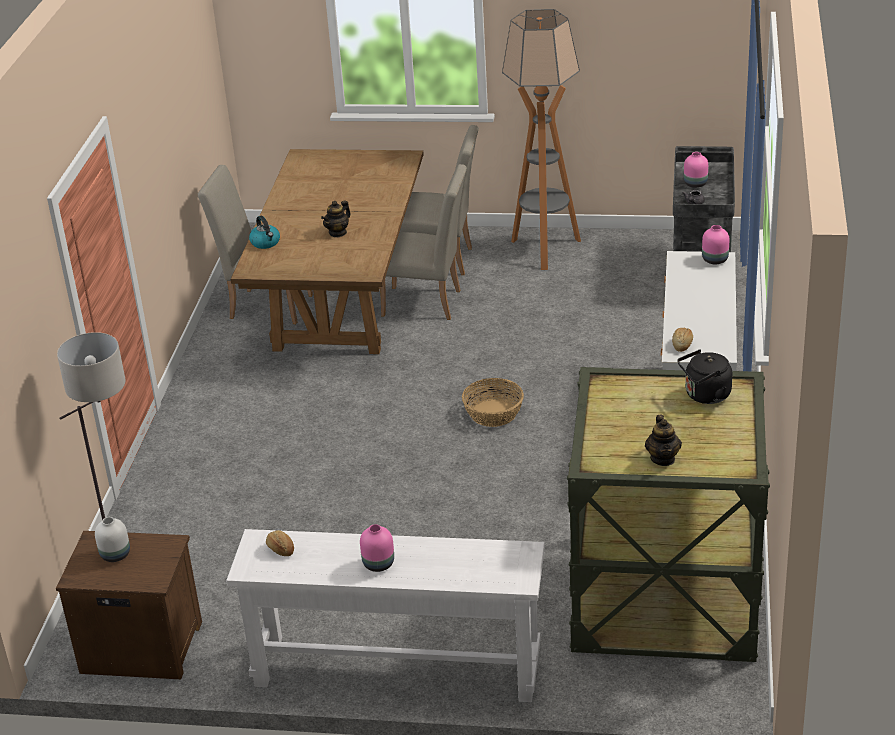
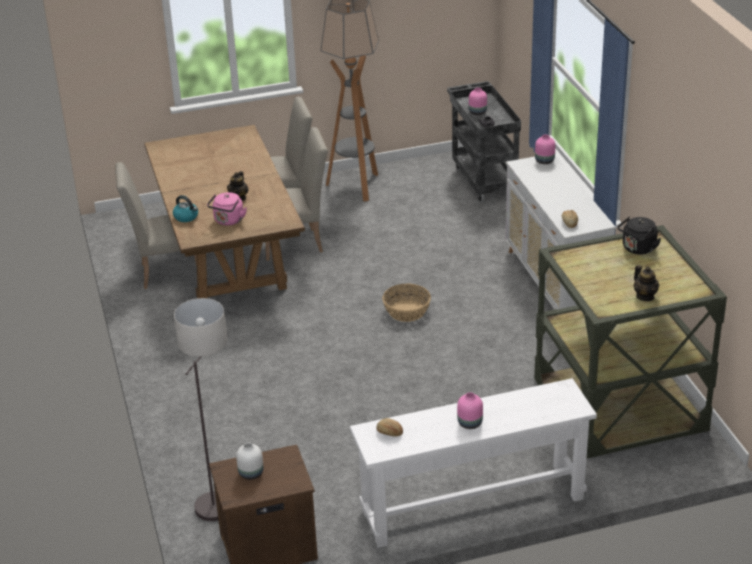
camera: 25 degrees left, 0 degrees up
(305, 257) = (228, 221): none -> pink kettle

